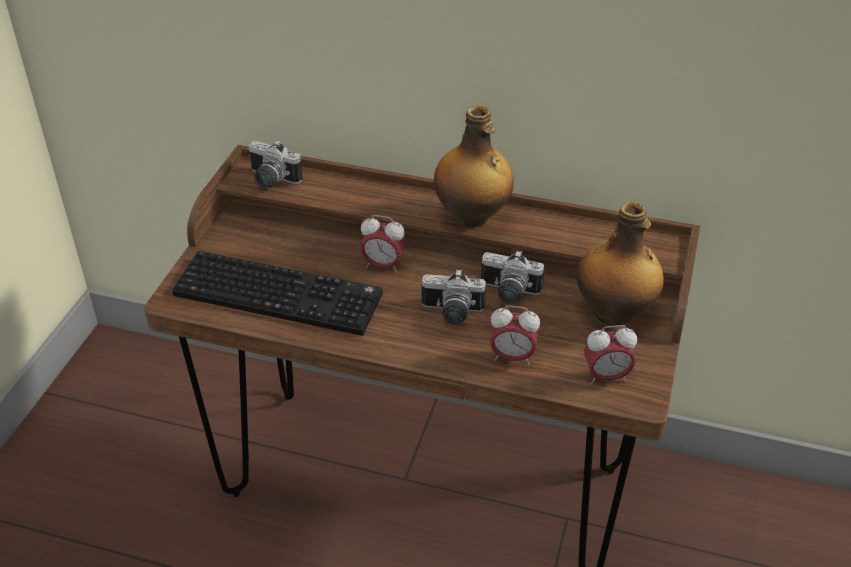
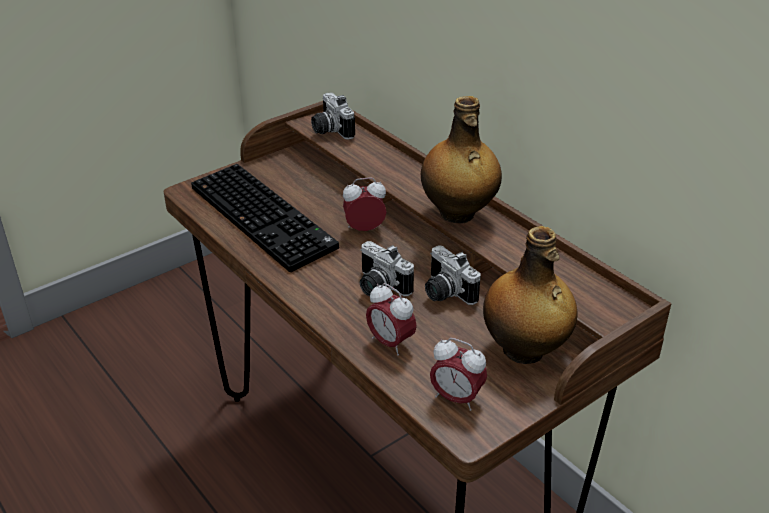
camera: 35 degrees right, 5 degrees down
(383, 265) = (364, 229): alarm clock -> alarm clock turned 120 degrees clockwise

